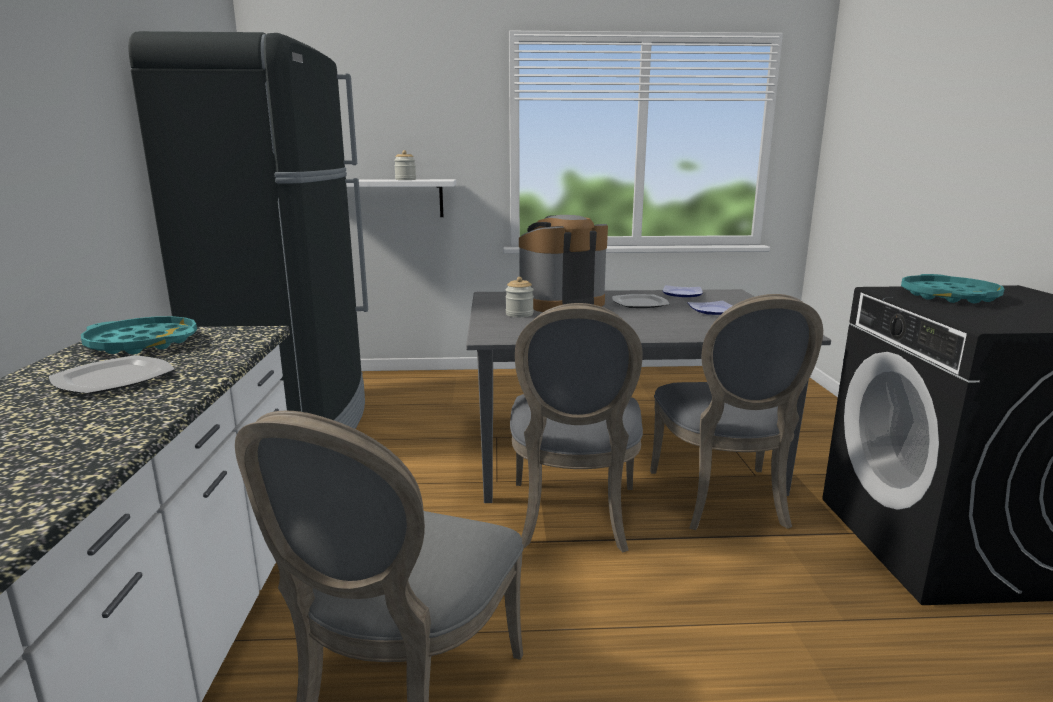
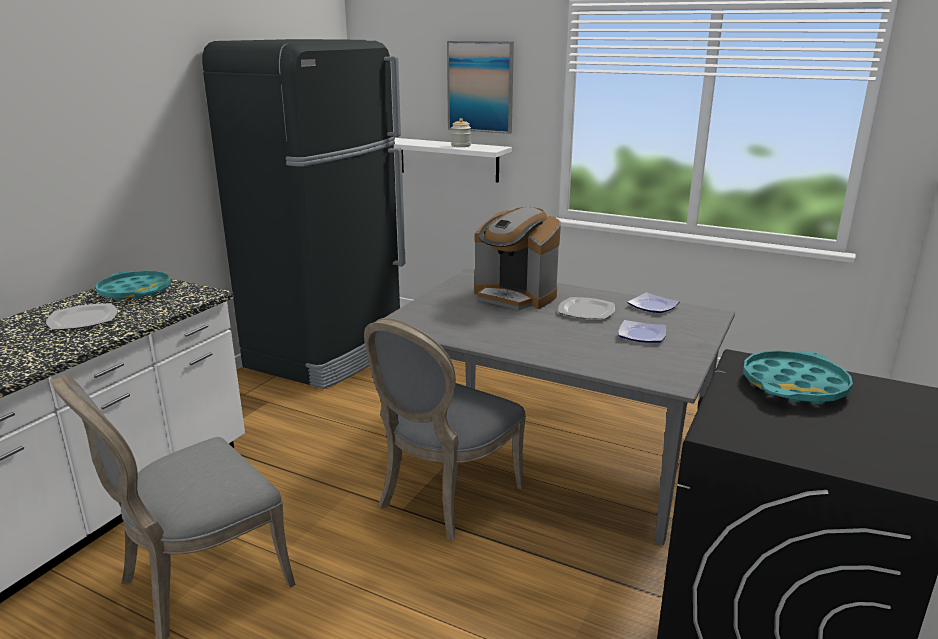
camera: 30 degrees right, 5 degrees up
(417, 119) = (480, 87): none -> picture
(519, 314) = (458, 303): jar -> none
(561, 303) = (515, 296): coffee machine -> coffee machine turned 150 degrees counterclockwise
(723, 500) = (591, 527): grey chair -> none

